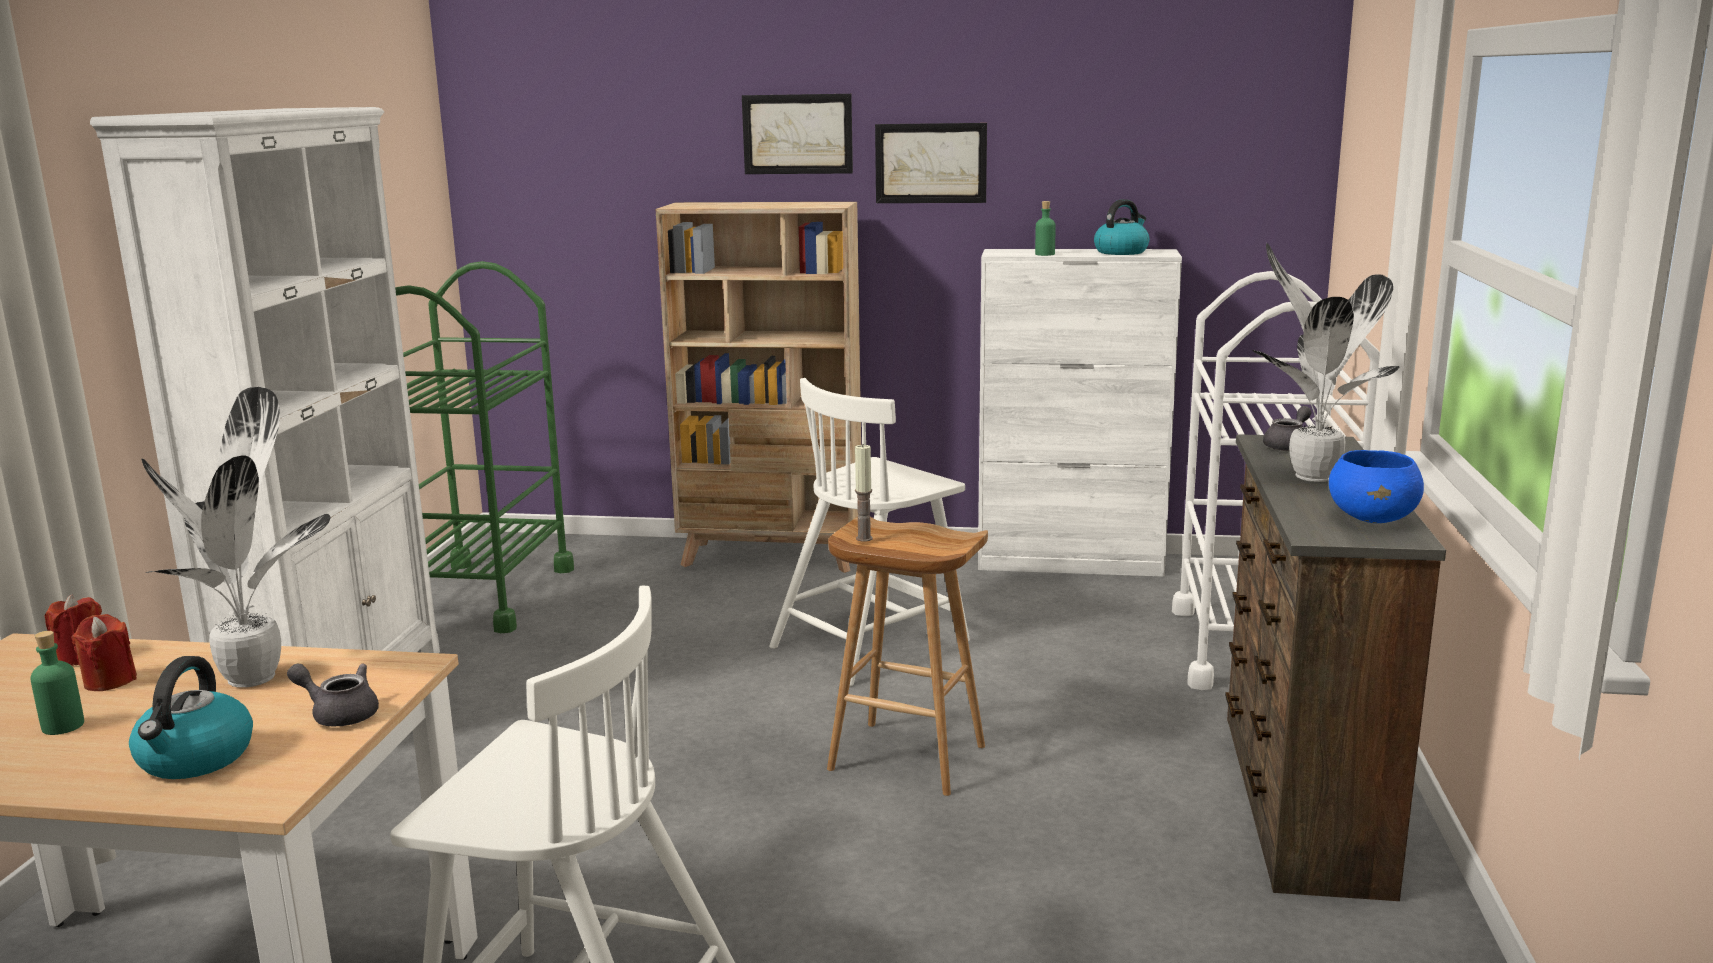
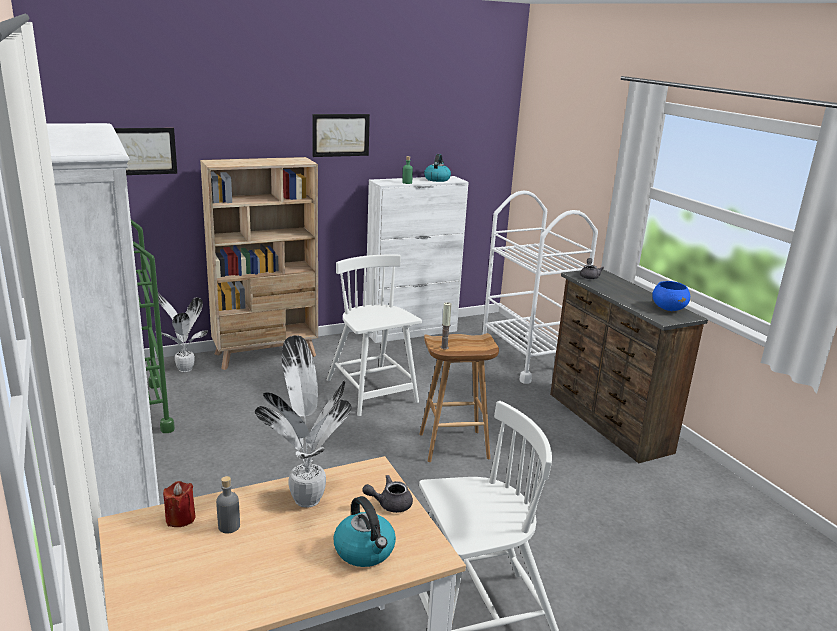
camera: 35 degrees left, 5 degrees up
(63, 726) = (256, 560): green bottle -> none
(110, 681) = (229, 526): red candle -> grey bottle
(797, 134) = (269, 119): picture -> picture (141, 151)
(872, 642) = (372, 392): white chair -> white chair turned 135 degrees clockwise
(1309, 476) = (619, 291): potted plant -> potted plant (184, 369)

